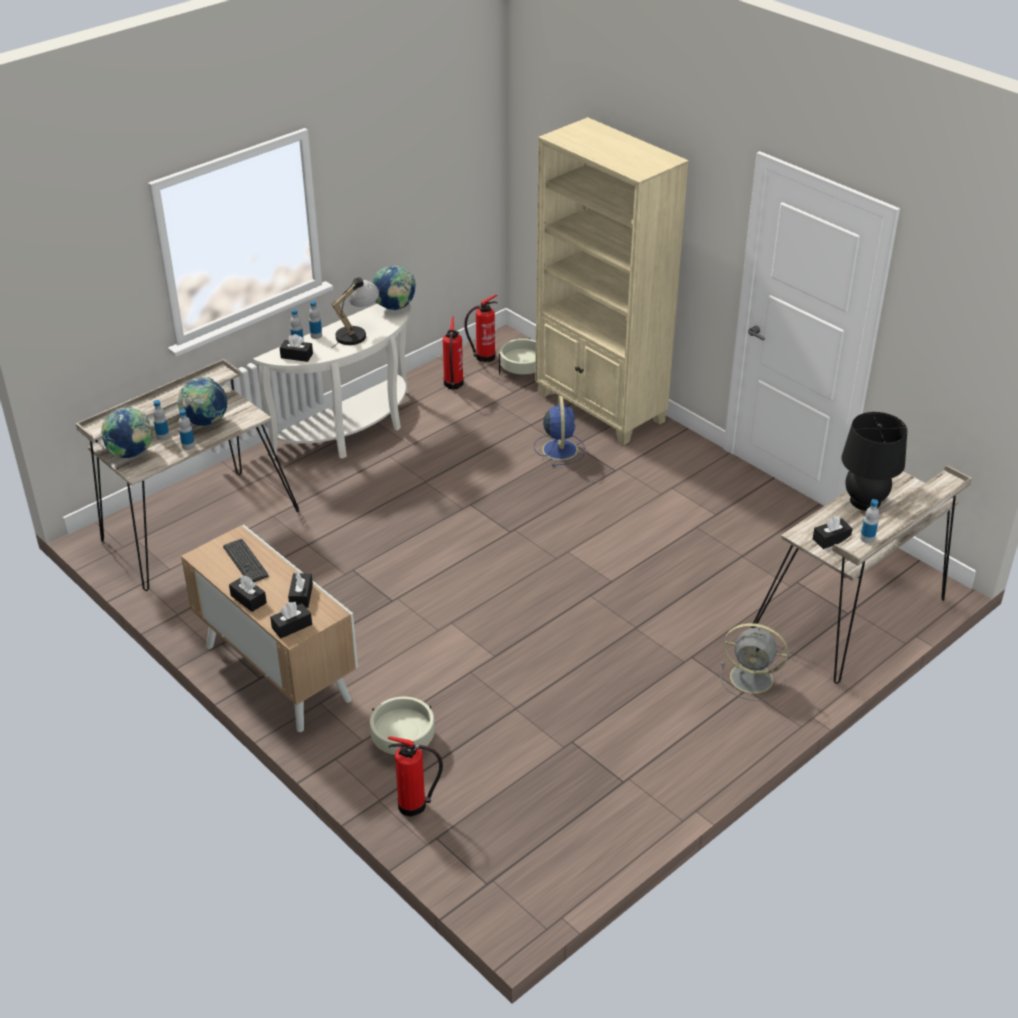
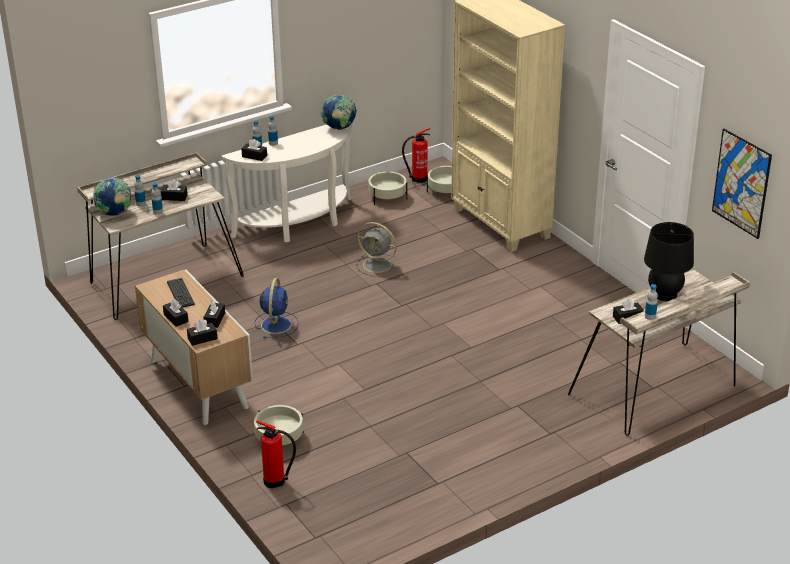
camera: 10 degrees right, 5 degrees down
(205, 423) = (174, 197): globe -> black tissue box
(357, 333) = (305, 144): table lamp -> none
(453, 385) = (387, 197): fire extinguisher -> beige planter
(559, 449) = (459, 250): blue fan -> blue fan (276, 324)
(753, 678) = (561, 425): grey fan -> grey fan (378, 265)
(952, 354) = (741, 183): none -> picture

